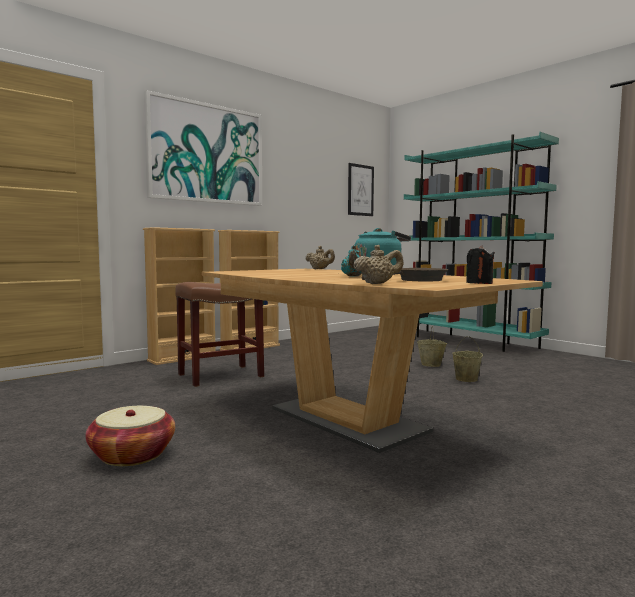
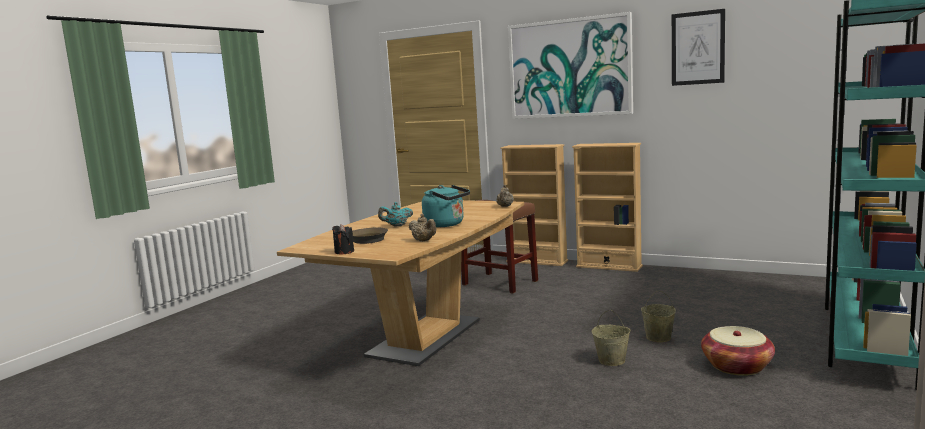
camera: 70 degrees right, 5 degrees up
(132, 455) = (330, 307): basket -> basket (736, 366)
(360, 190) = (821, 71): picture -> picture (697, 48)
(378, 283) = (322, 238): beige teapot -> beige teapot (424, 241)

